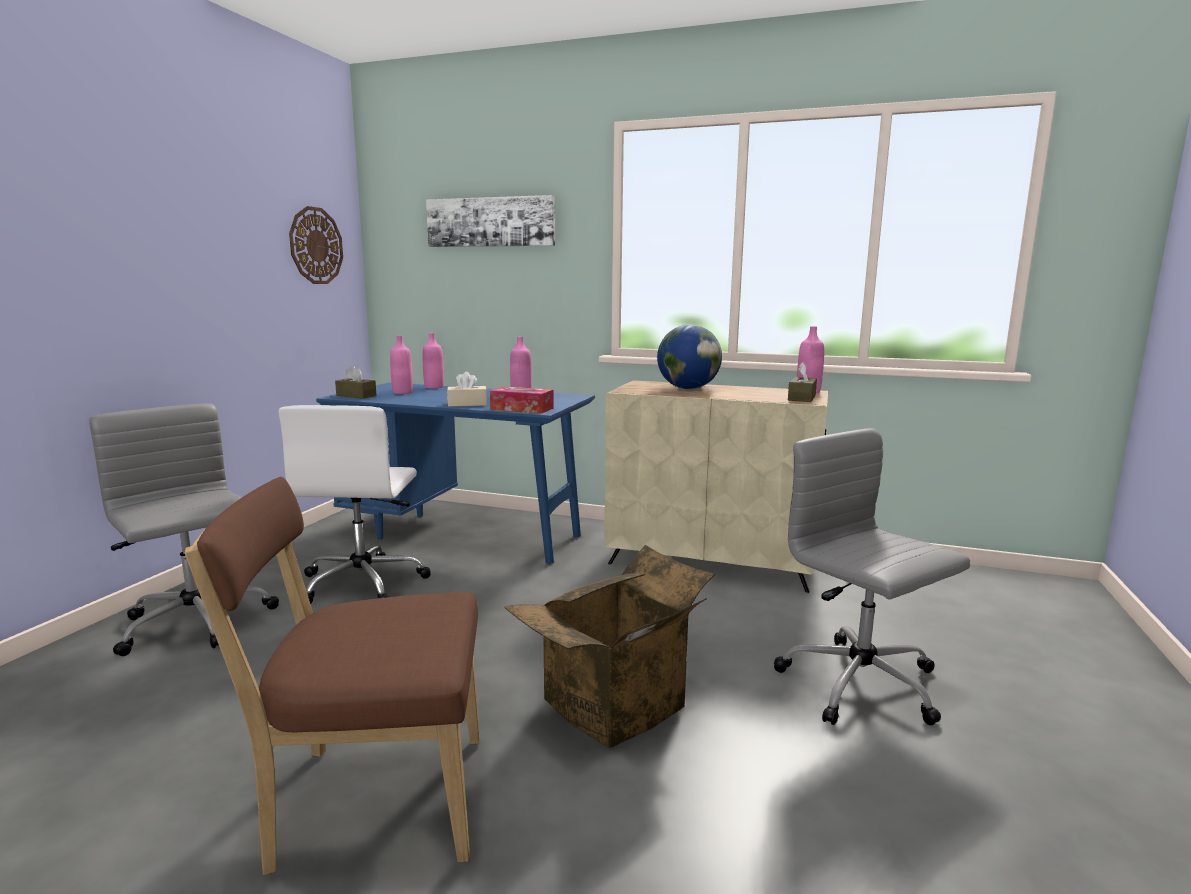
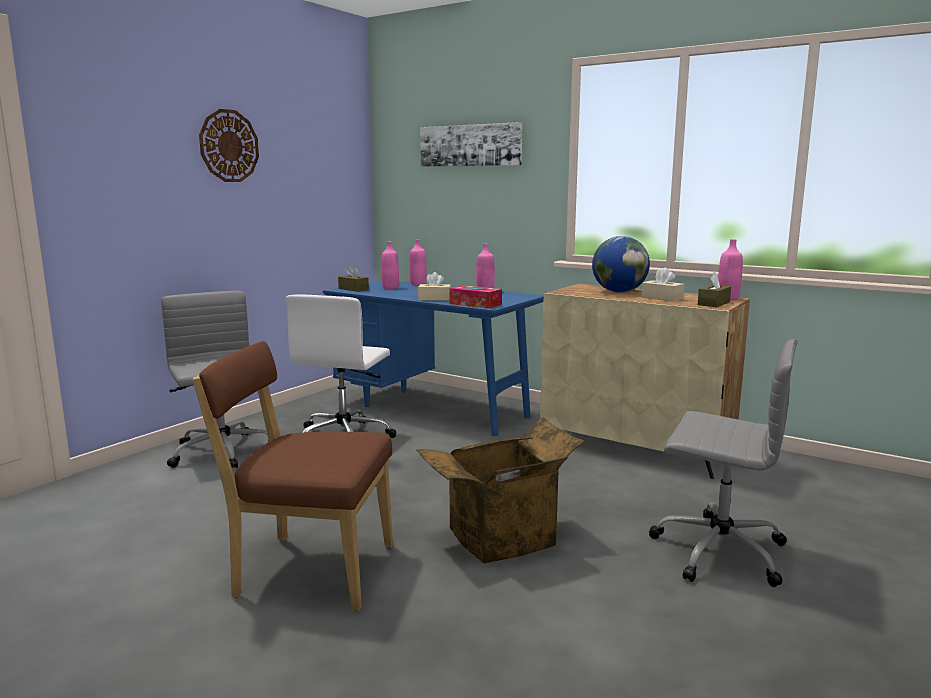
camera: 15 degrees right, 0 degrees up
(316, 246) = (332, 167): wall clock -> wall clock (229, 146)
(742, 394) = (662, 298): none -> beige tissue box
(862, 685) = (717, 550): grey office chair -> grey office chair turned 135 degrees clockwise

